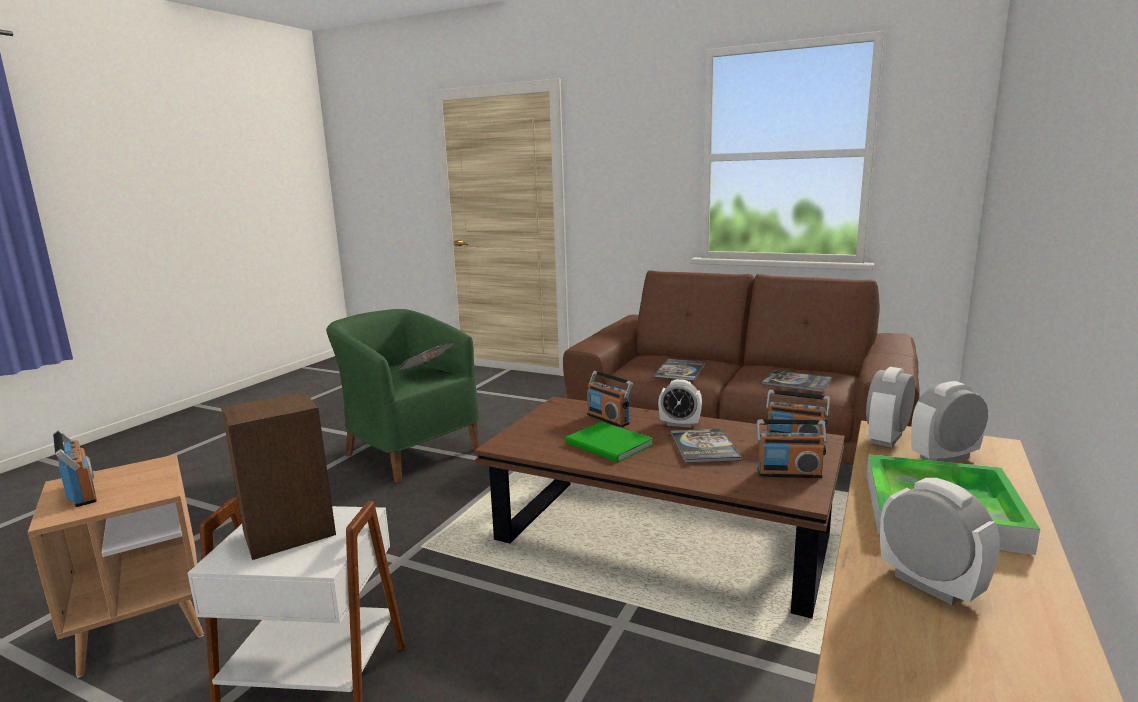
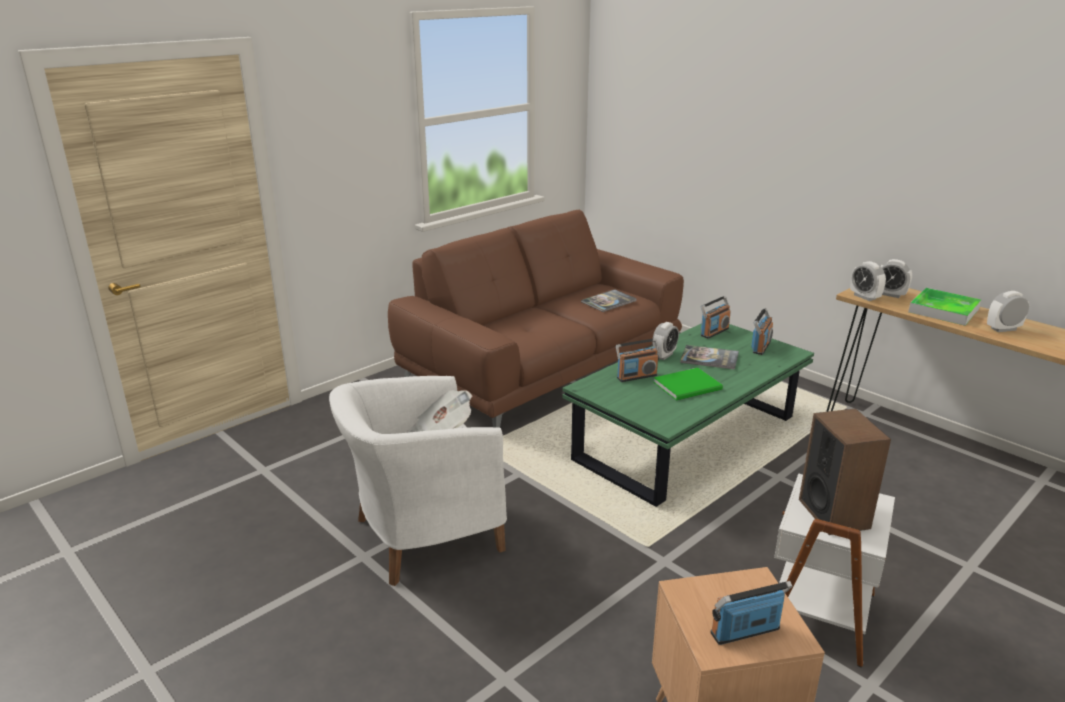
camera: 70 degrees left, 10 degrees up
(408, 451) = (422, 536): green armchair -> white armchair
(661, 540) = (687, 439): brown coffee table -> green coffee table
(680, 370) = (543, 328): book -> none
(944, 458) = (889, 294): alarm clock -> alarm clock turned 60 degrees counterclockwise

